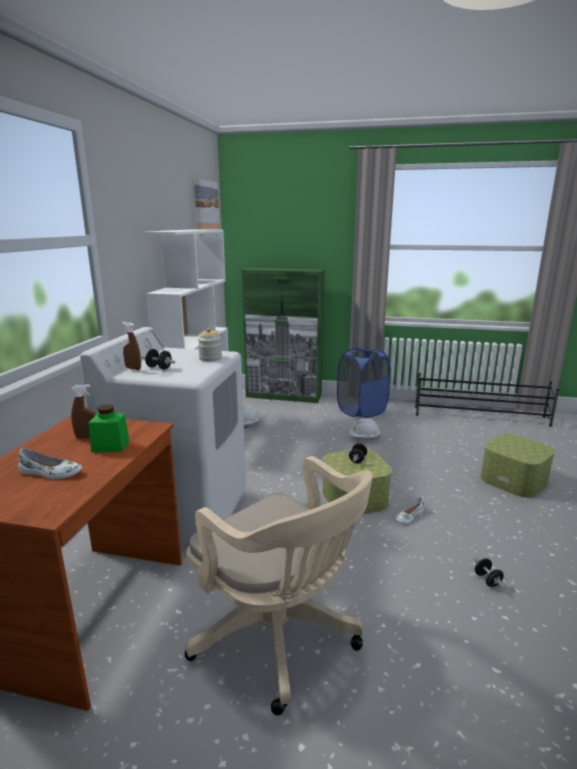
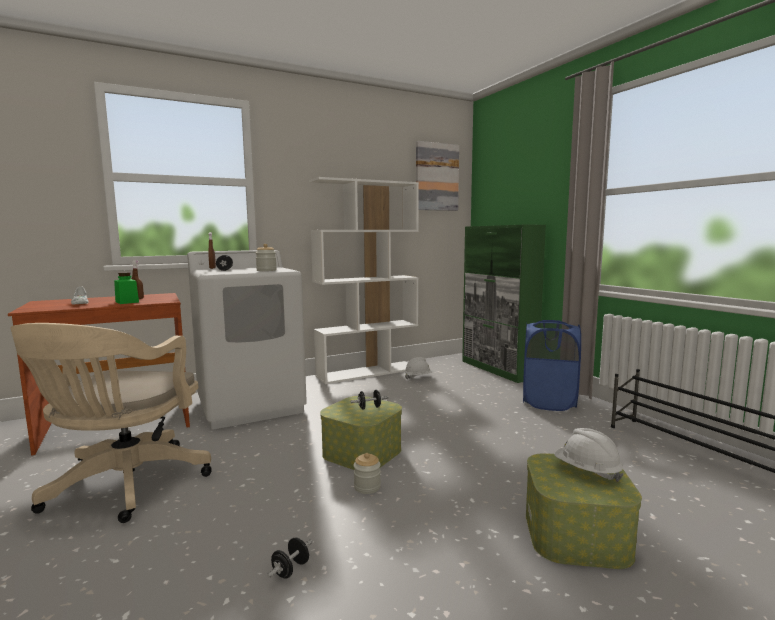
camera: 50 degrees right, 10 degrees down
(364, 438) = (489, 421): white hard hat -> white hard hat (587, 471)
(409, 516) = (367, 487): white shoe -> jar

